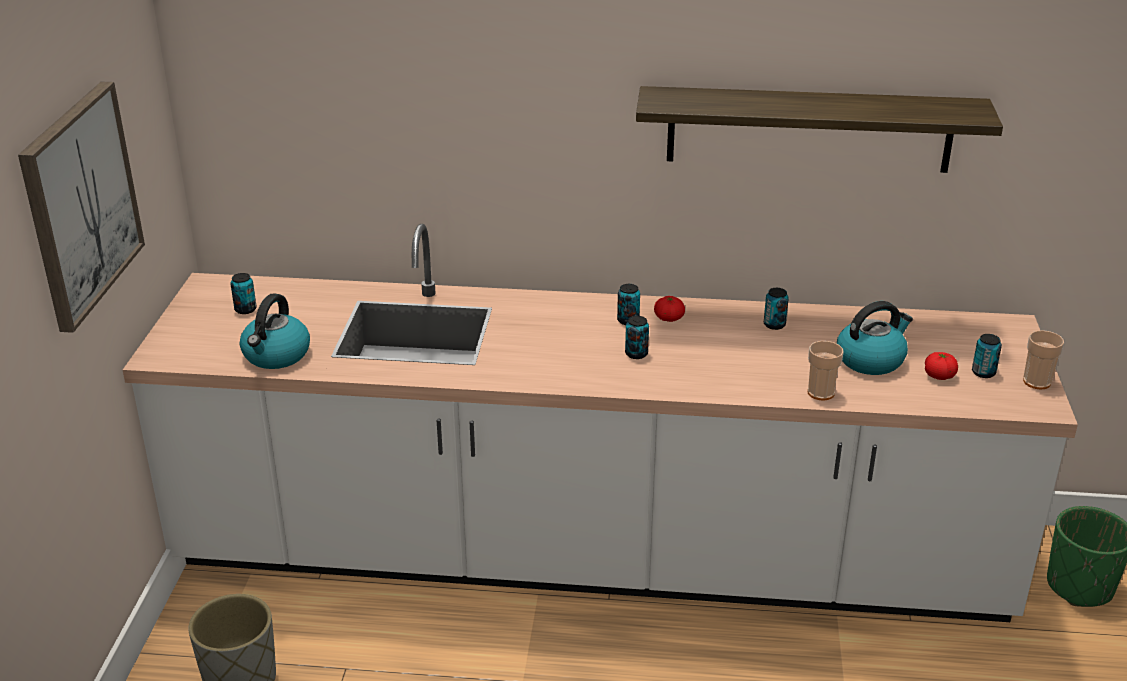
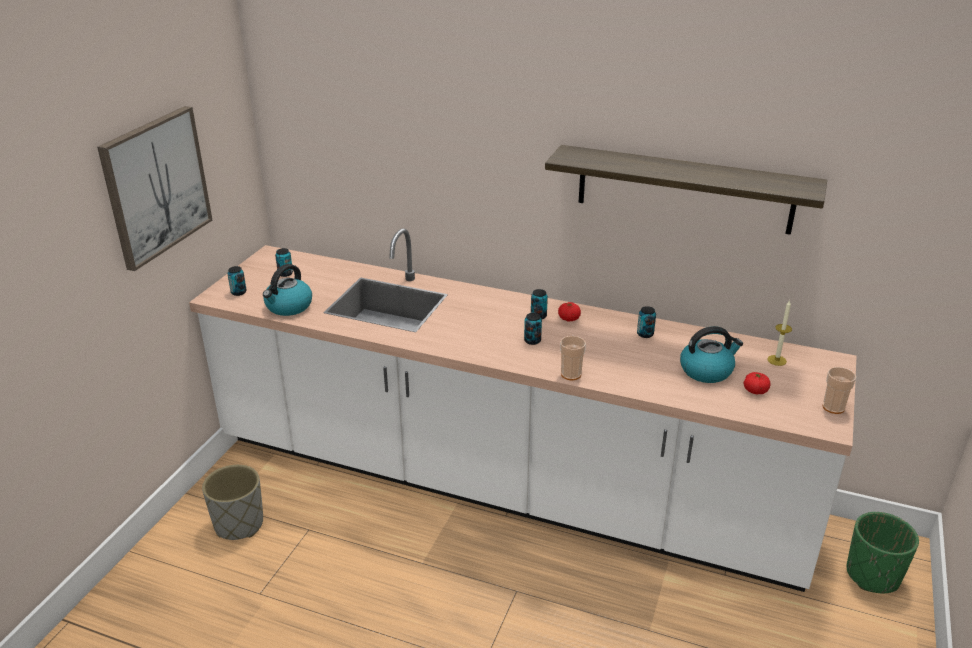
camera: 15 degrees right, 0 degrees up
(820, 393) = (655, 389): cup -> cup (571, 374)
(947, 334) = (777, 360): none -> candle
(983, 372) = (792, 393): can -> can (238, 292)

